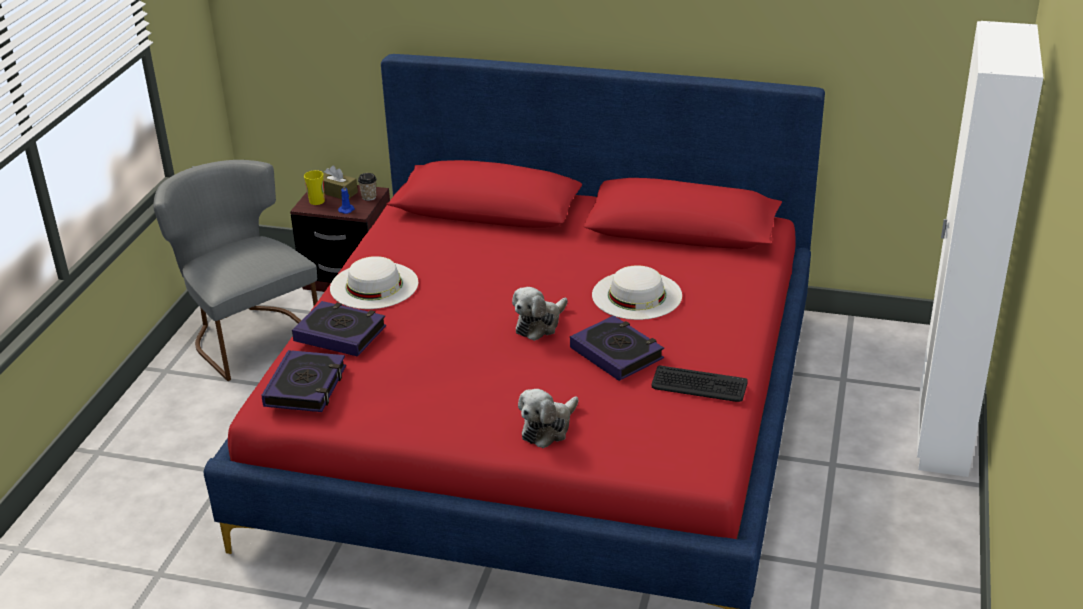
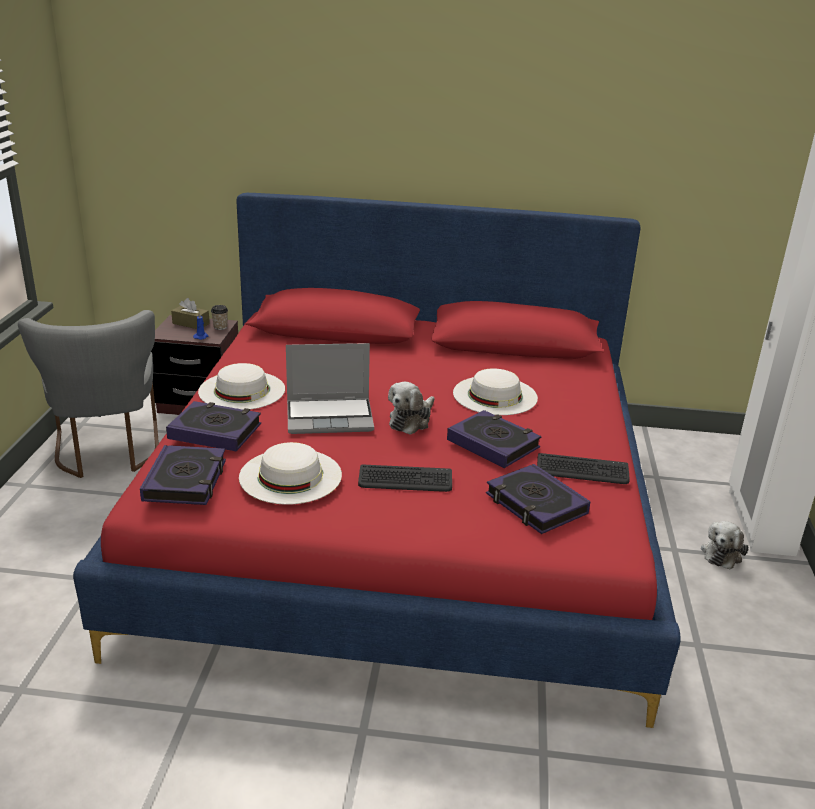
camera: 10 degrees left, 5 degrees down
(248, 336) = (107, 452): grey chair -> grey chair turned 150 degrees counterclockwise
(317, 201) = (172, 330): cup -> none
(405, 384) = (290, 476): none -> white hat
(457, 319) = (330, 417): none -> laptop
(516, 391) = (405, 480): none -> keyboard
(548, 428) = (447, 514): plush toy -> plush toy (722, 553)
(638, 421) = (535, 504): none -> book

